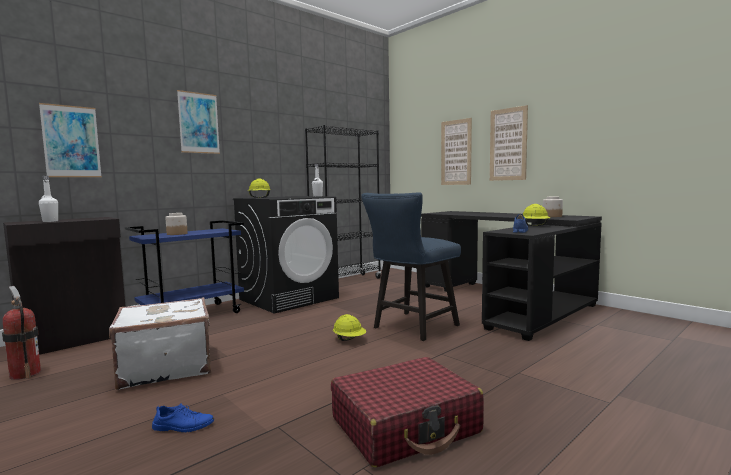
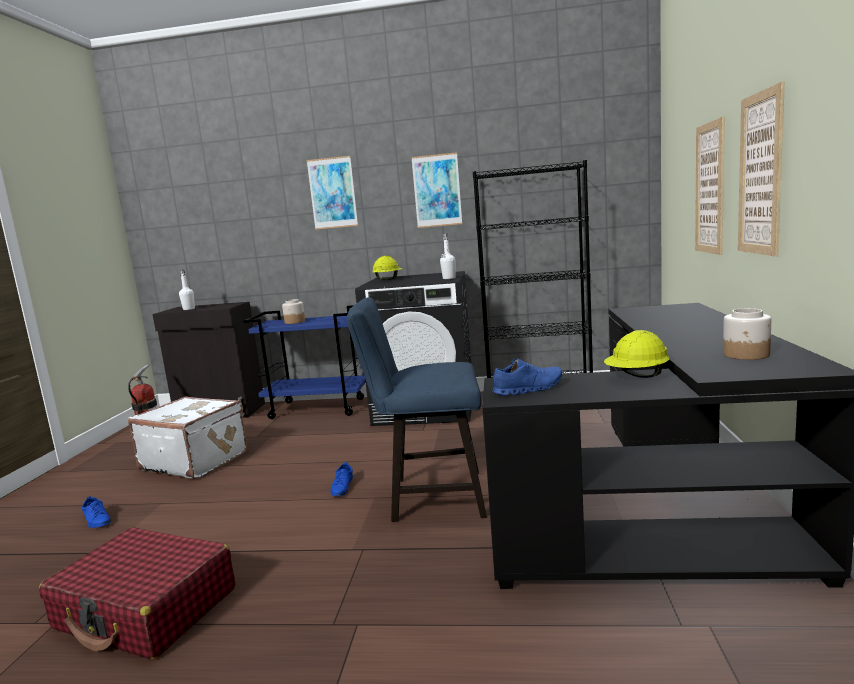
camera: 50 degrees right, 5 degrees up
(71, 141) = (219, 232): picture -> picture (437, 190)
(349, 340) = (342, 487): yellow hard hat -> blue shoe

